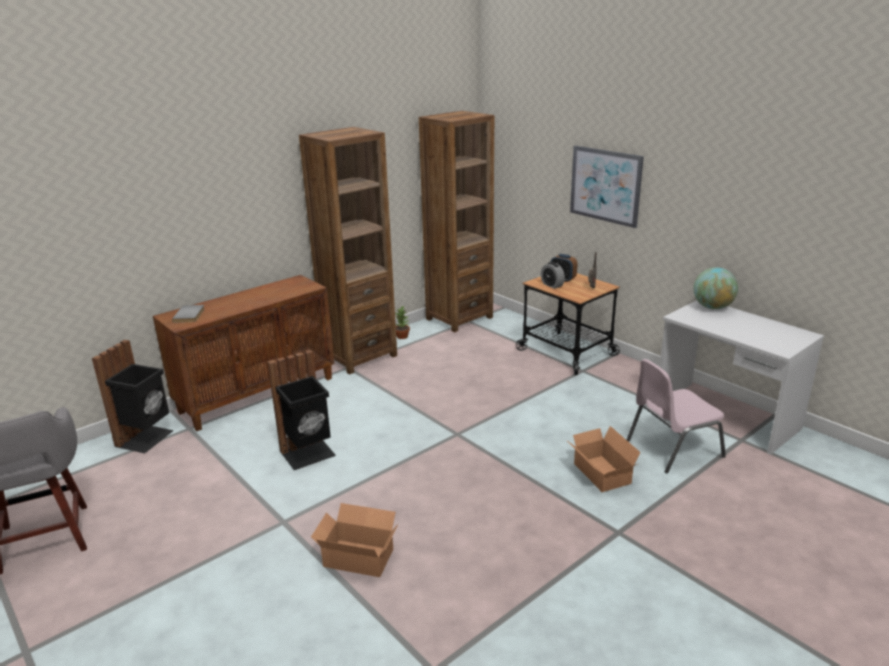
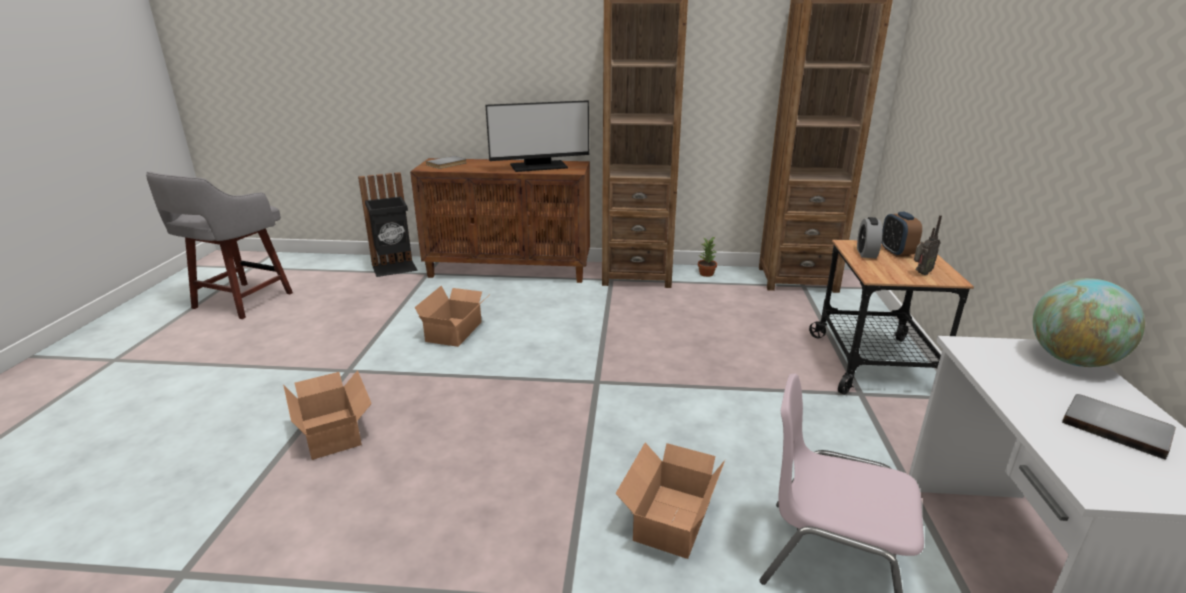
camera: 45 degrees right, 0 degrees up
(275, 292) = (539, 166): none -> monitor
(309, 454) = (457, 331): black trash can -> cardboard box
(605, 185) = (1005, 109): picture -> none
(757, 327) = (1116, 427): none -> grey book

